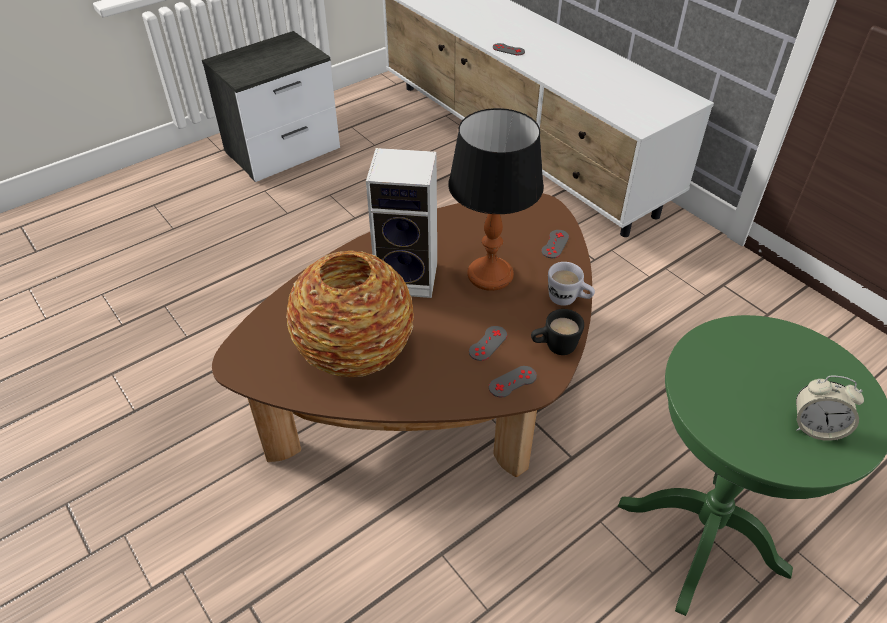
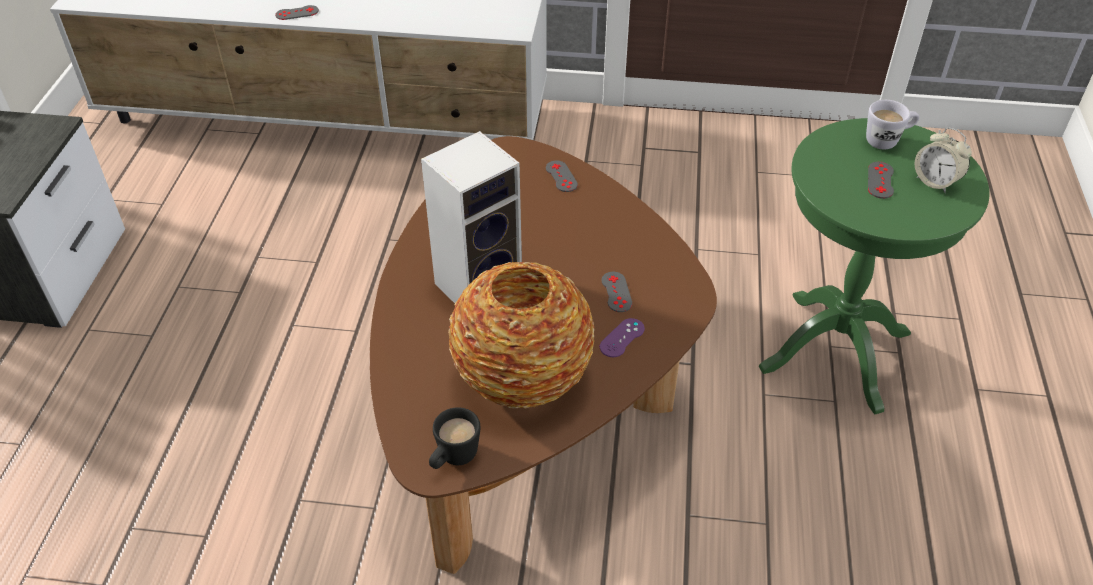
camera: 45 degrees left, 0 degrees up
(450, 375) = (622, 338): none -> purple game controller
(489, 275) = (544, 237): table lamp -> none
(512, 382) = (673, 307): grey game controller -> grey game controller (880, 180)
(554, 347) = (667, 259): black mug -> black mug (453, 459)
(568, 300) = (630, 215): white mug -> white mug (887, 140)
(815, 427) = (935, 182): alarm clock -> alarm clock turned 75 degrees clockwise

